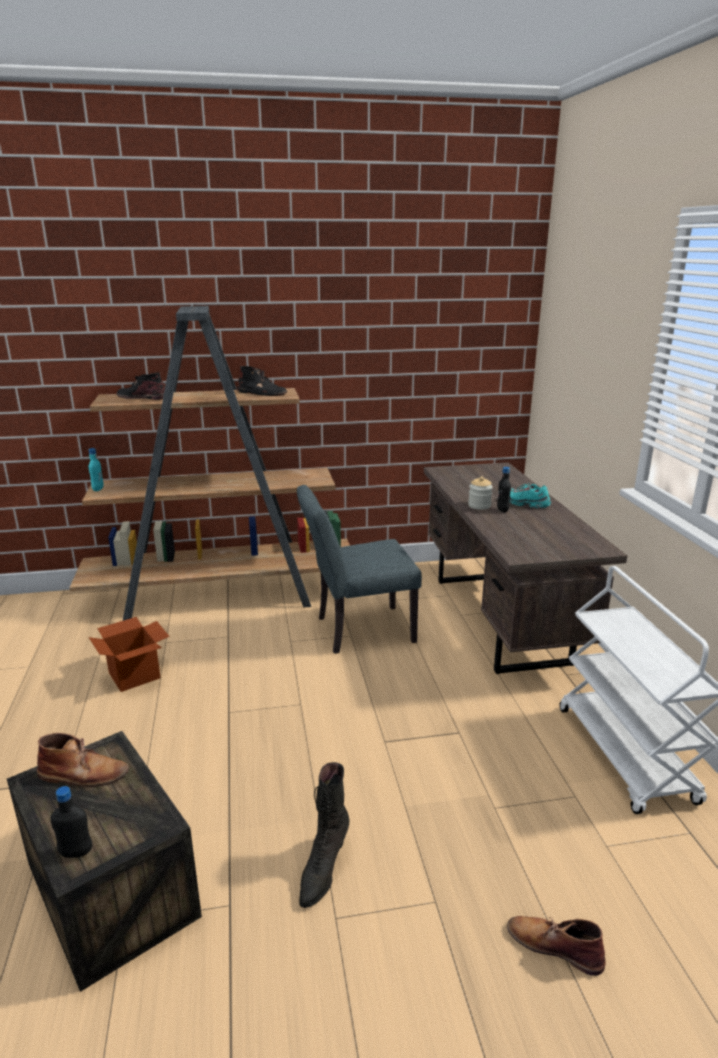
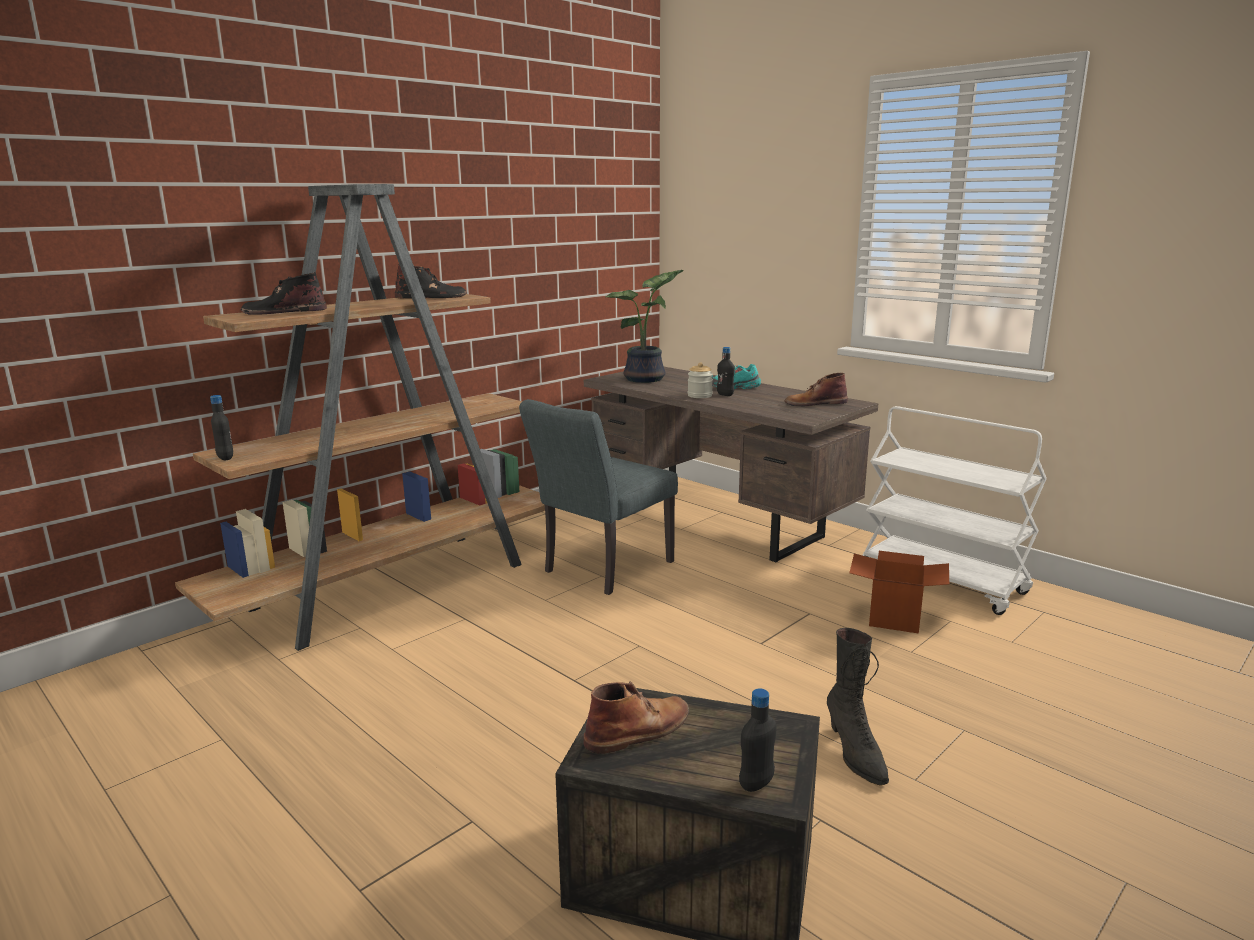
camera: 35 degrees left, 5 degrees down
(98, 489) = (225, 458): turquoise bottle -> black bottle
(134, 676) = (402, 692): cardboard box -> cardboard box (895, 618)
(471, 477) = (647, 379): none -> potted plant
(553, 946) = (1069, 714): brown boot -> brown boot (815, 403)

